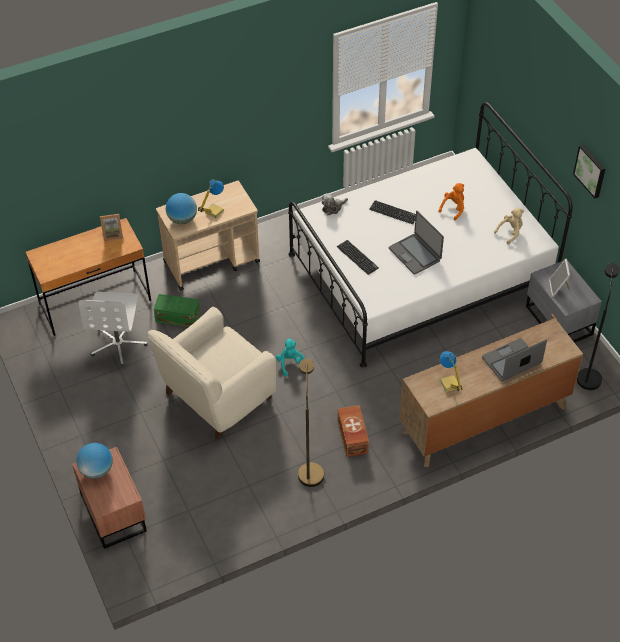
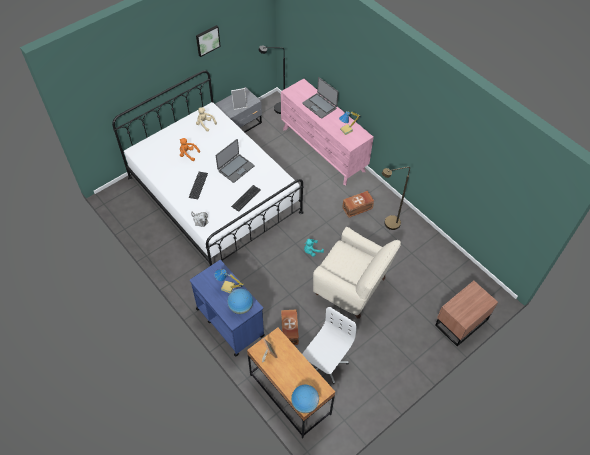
camera: 105 degrees left, 5 degrees up
(97, 470) = (464, 312): globe -> globe (304, 403)
(118, 343) = (325, 363): white office chair -> white office chair turned 45 degrees counterclockwise
(177, 316) = (289, 331): green storage box -> brown storage box
(212, 261) = (229, 322): beige cart -> blue cart
(484, 419) = (323, 150): brown dresser -> pink dresser

